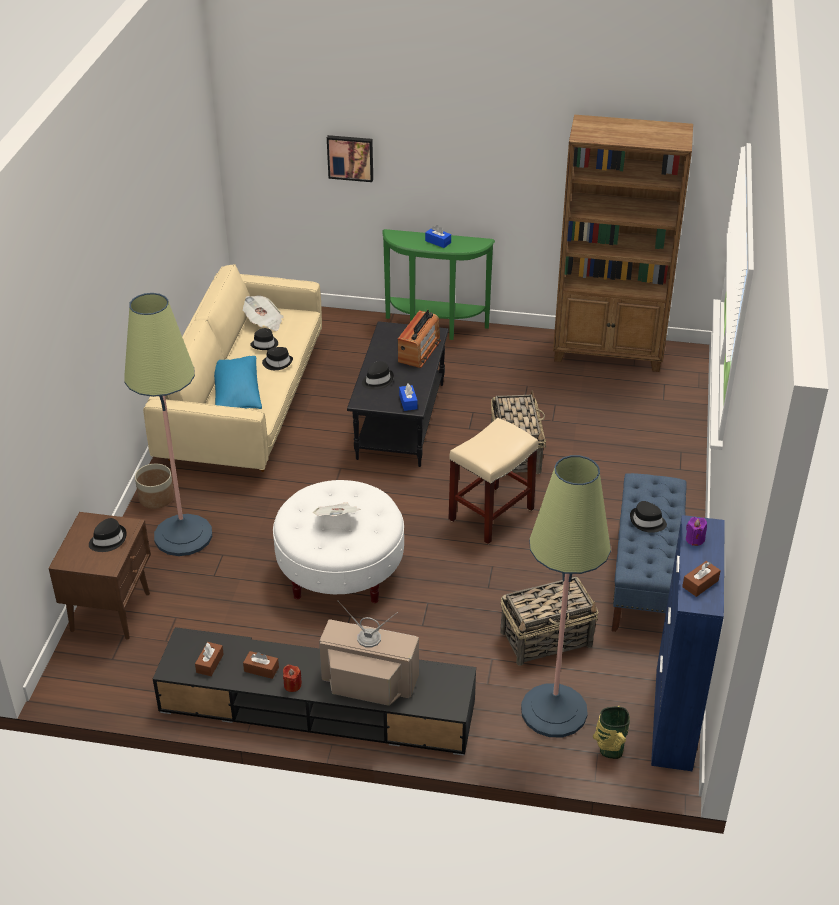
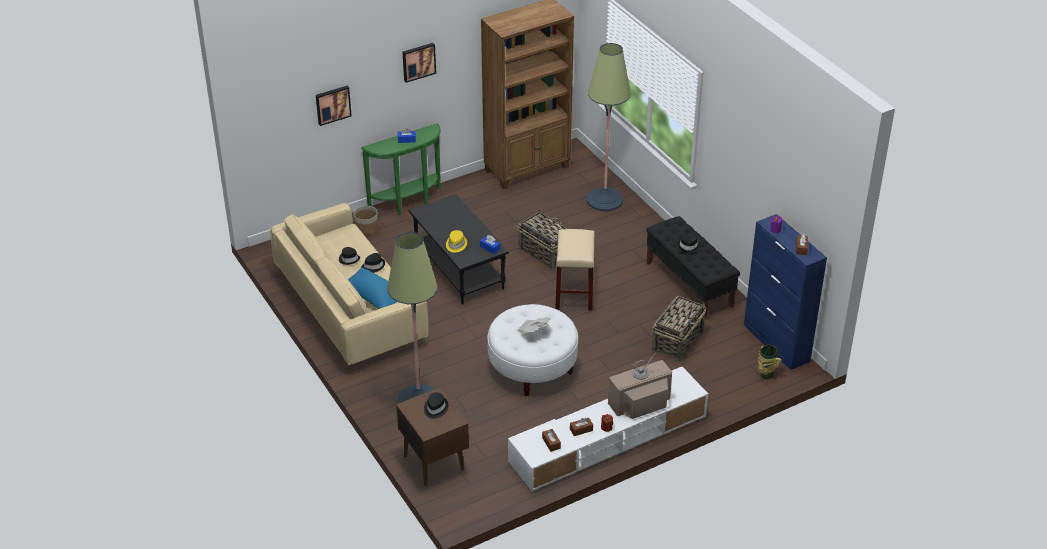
camera: 40 degrees left, 0 degrees up
(156, 497) = (372, 389): planter -> planter (366, 228)
(264, 322) = (329, 246): newspaper -> none
(316, 707) = (608, 440): black tv stand -> white tv stand
(377, 380) = (456, 244): black hat -> yellow hat
(419, 351) = (457, 215): radio -> none
(476, 143) = (418, 61): none -> picture
(554, 711) = (721, 372): floor lamp -> floor lamp (604, 200)
(645, 579) = (689, 285): blue bench -> black bench

